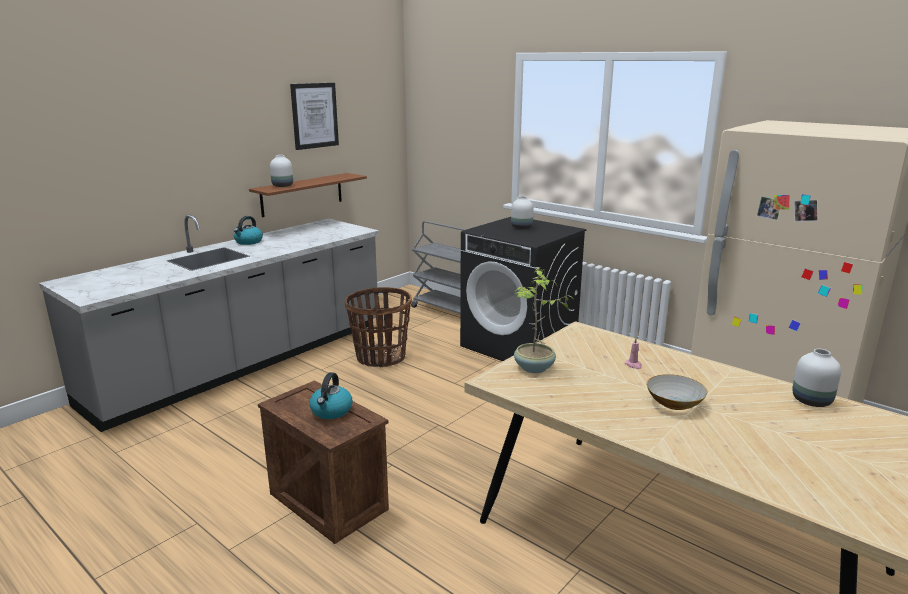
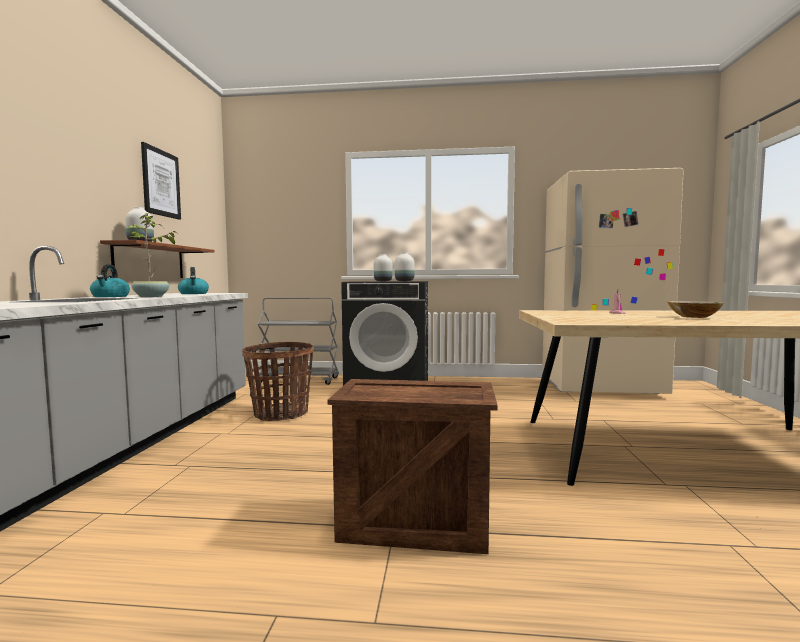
camera: 35 degrees left, 15 degrees down
(331, 411) = (425, 388): kettle -> kettle (194, 293)
(534, 368) = (573, 318): potted plant -> potted plant (151, 297)
(812, 401) = (735, 311): white vase -> white vase (404, 281)

